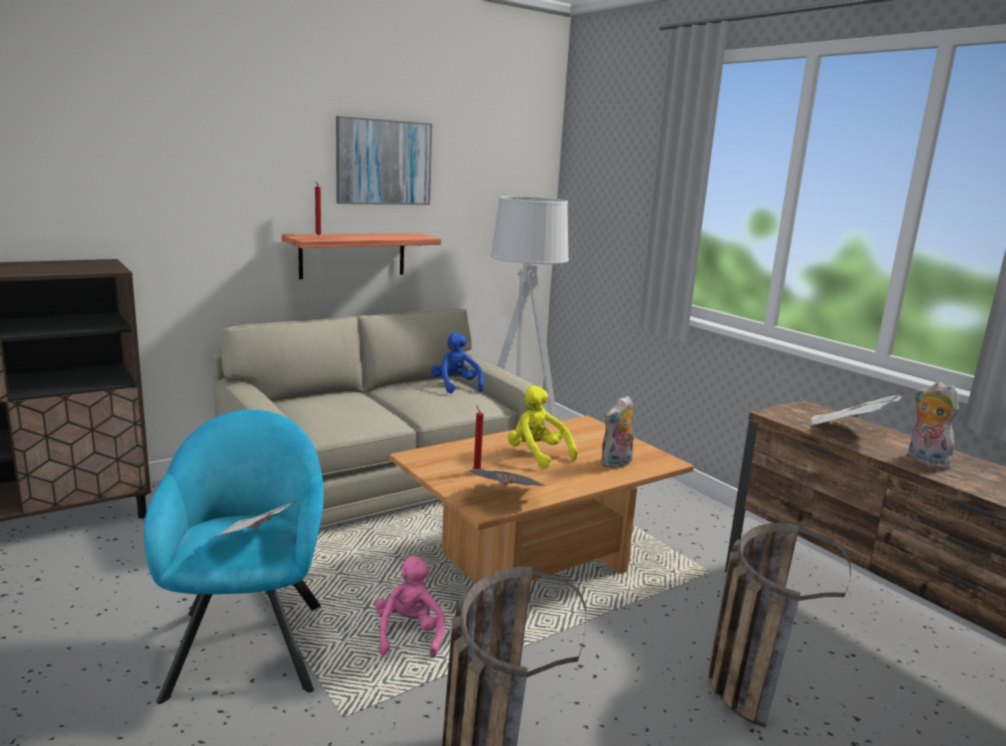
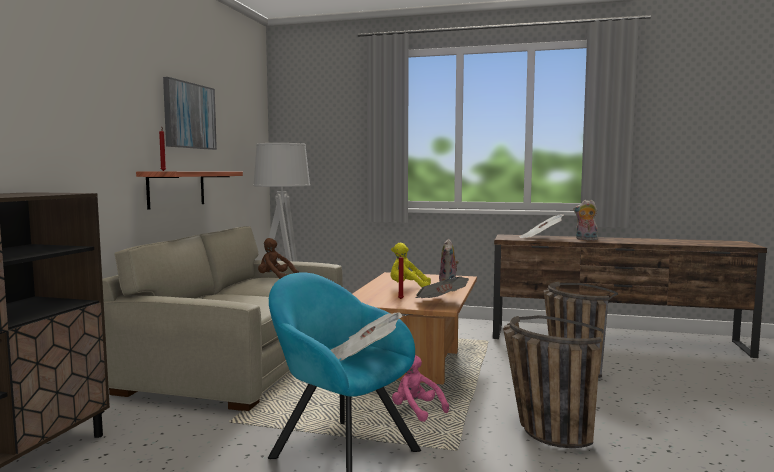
camera: 40 degrees left, 10 degrees down
(456, 386) = (275, 278): blue plush toy -> brown plush toy

